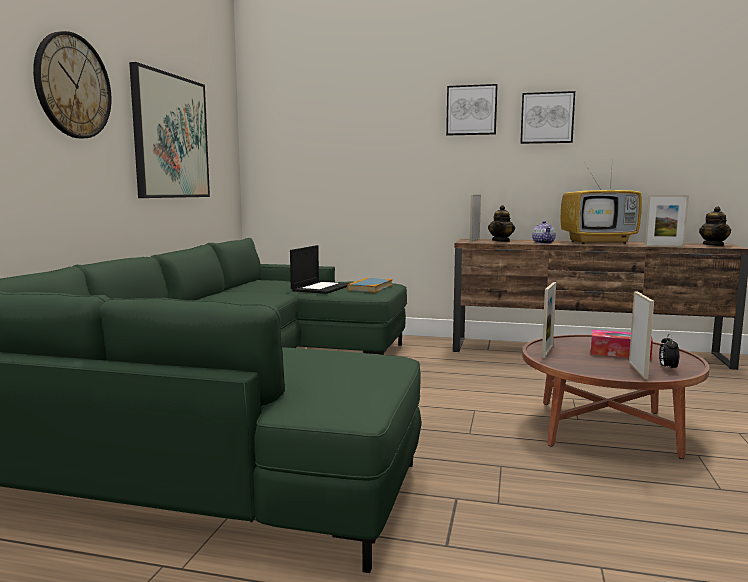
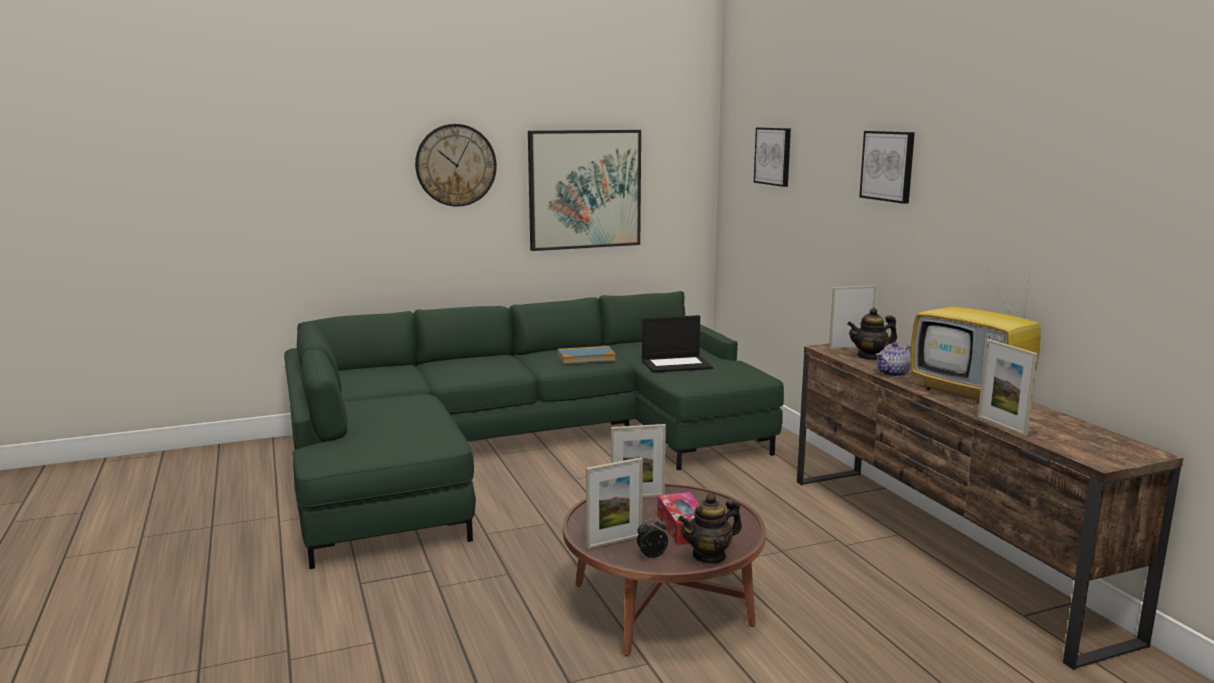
camera: 55 degrees right, 5 degrees up
(370, 288) = (713, 377): book -> book (586, 357)
(547, 118) = (962, 187): picture -> picture (773, 156)
(713, 245) = (1100, 449): teapot -> teapot (709, 556)

